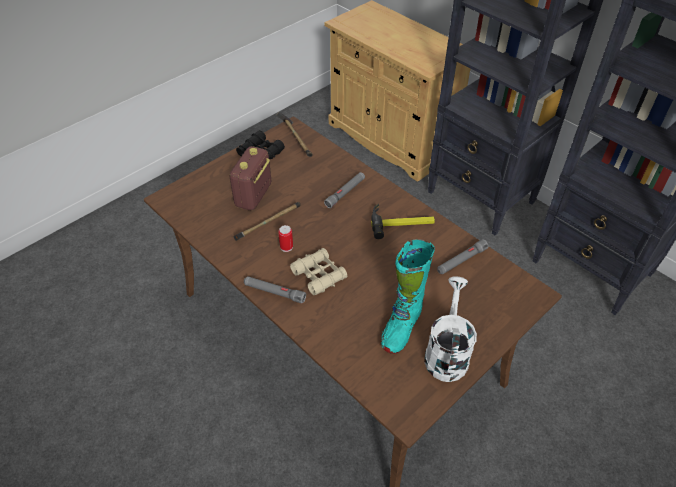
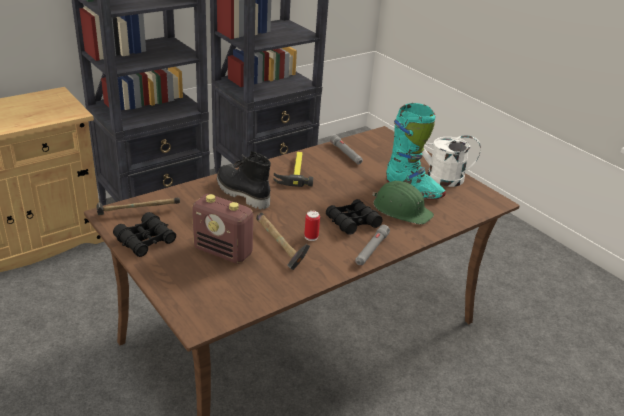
camera: 85 degrees left, 15 degrees down
(319, 275) = (352, 222): beige binoculars -> black binoculars
(345, 192) = (241, 194): grey flashlight -> black boot
(355, 315) = (401, 209): none -> green hard hat

